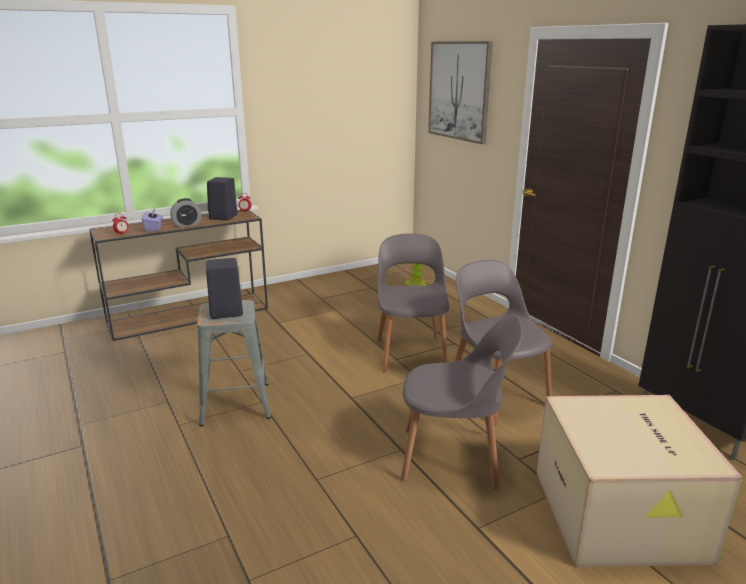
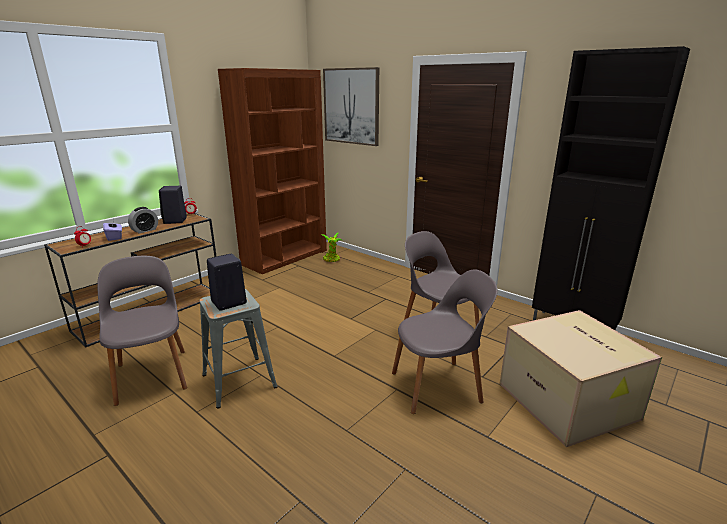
camera: 20 degrees left, 0 degrees up
(362, 276) = (285, 257): none -> brown bookcase
(411, 353) = (359, 311): grey chair -> grey chair (152, 374)

